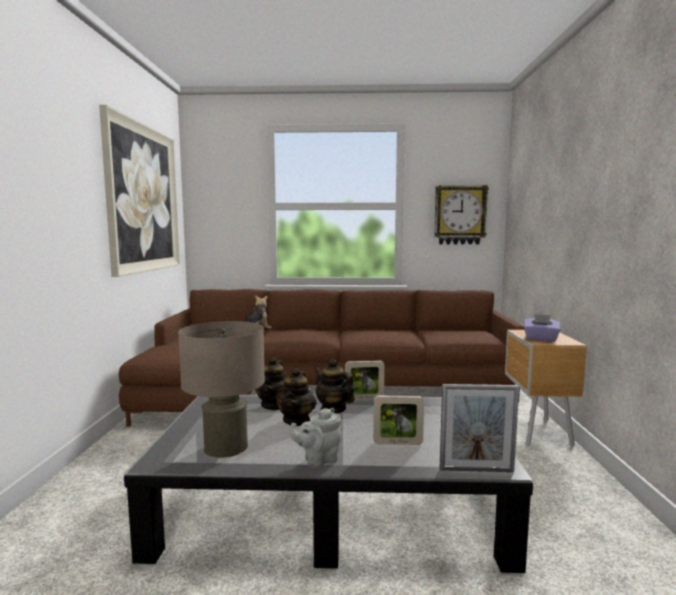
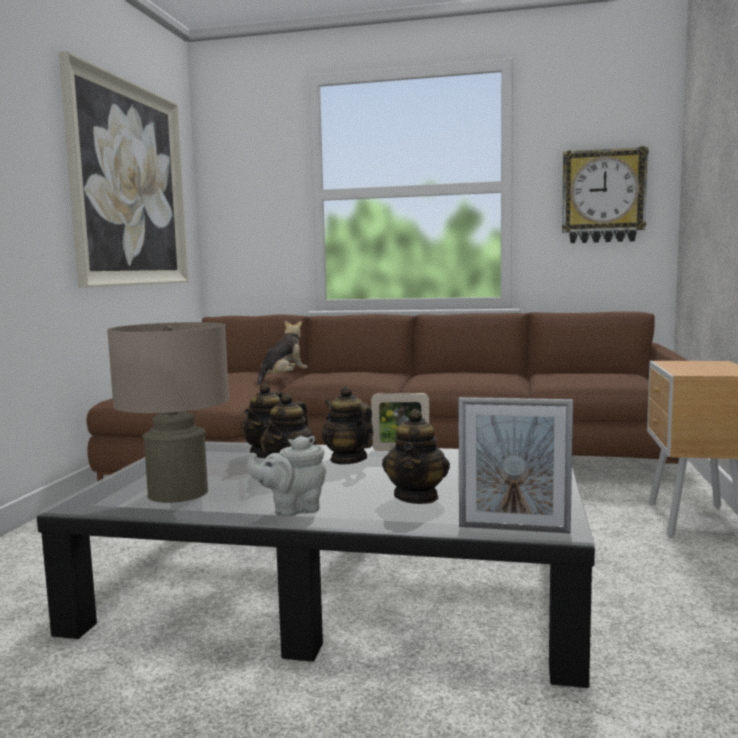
camera: 10 degrees right, 0 degrees up
(397, 443) = (417, 497): picture frame -> teapot
(540, 339) = (693, 369): purple tissue box -> none

